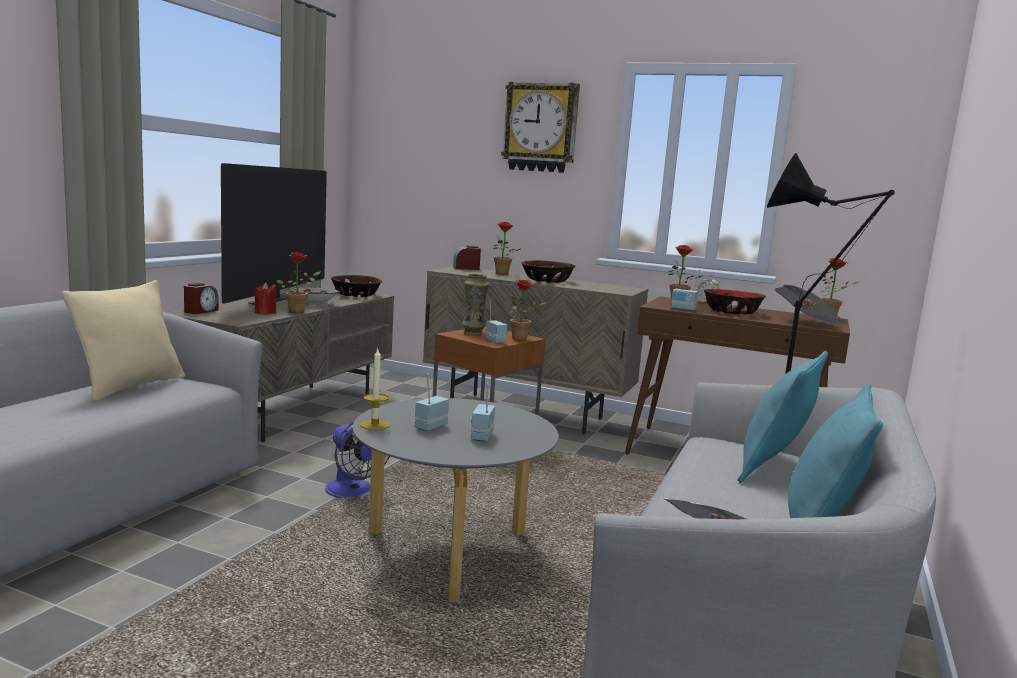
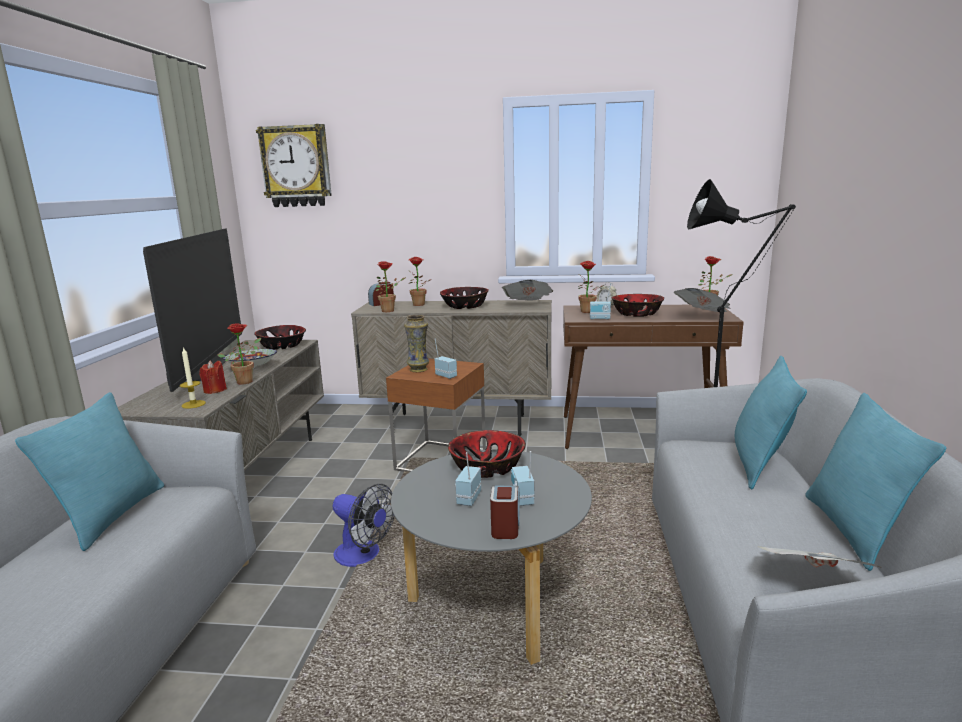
camera: 15 degrees left, 5 degrees up
(130, 386) = (112, 515): beige pillow -> turquoise pillow
(201, 311) = (146, 403): alarm clock -> alarm clock (505, 526)
(375, 425) = (416, 510): candle -> candle (193, 404)
(471, 411) = (487, 467): none -> bowl
(522, 339) = (466, 367): potted plant -> potted plant (390, 310)
(541, 128) = (429, 163): wall clock -> wall clock (296, 166)
(615, 288) = (528, 305): none -> newspaper

